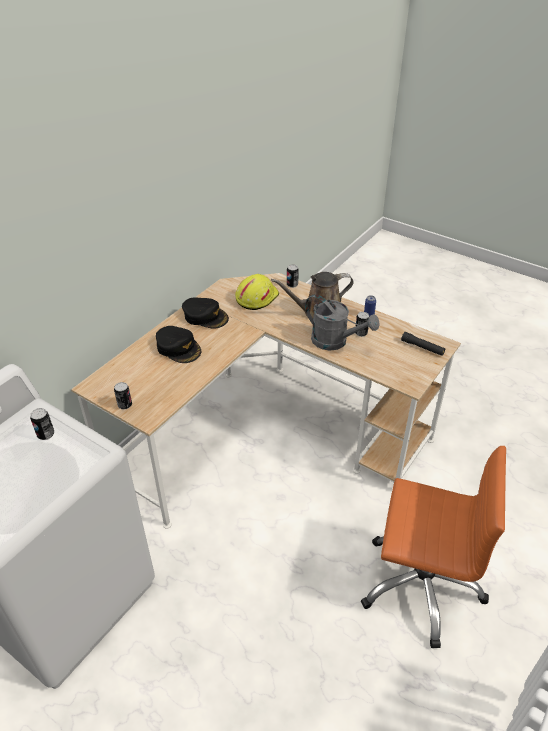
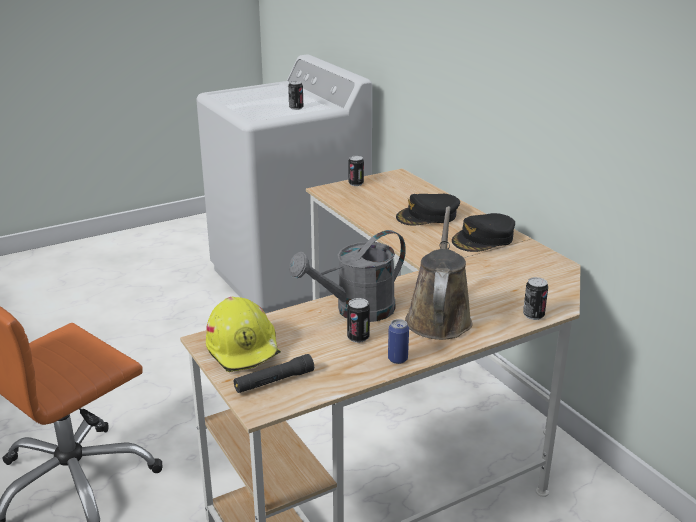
camera: 115 degrees right, 15 degrees down
(256, 297) = (511, 279): yellow hard hat -> yellow hard hat (244, 348)

